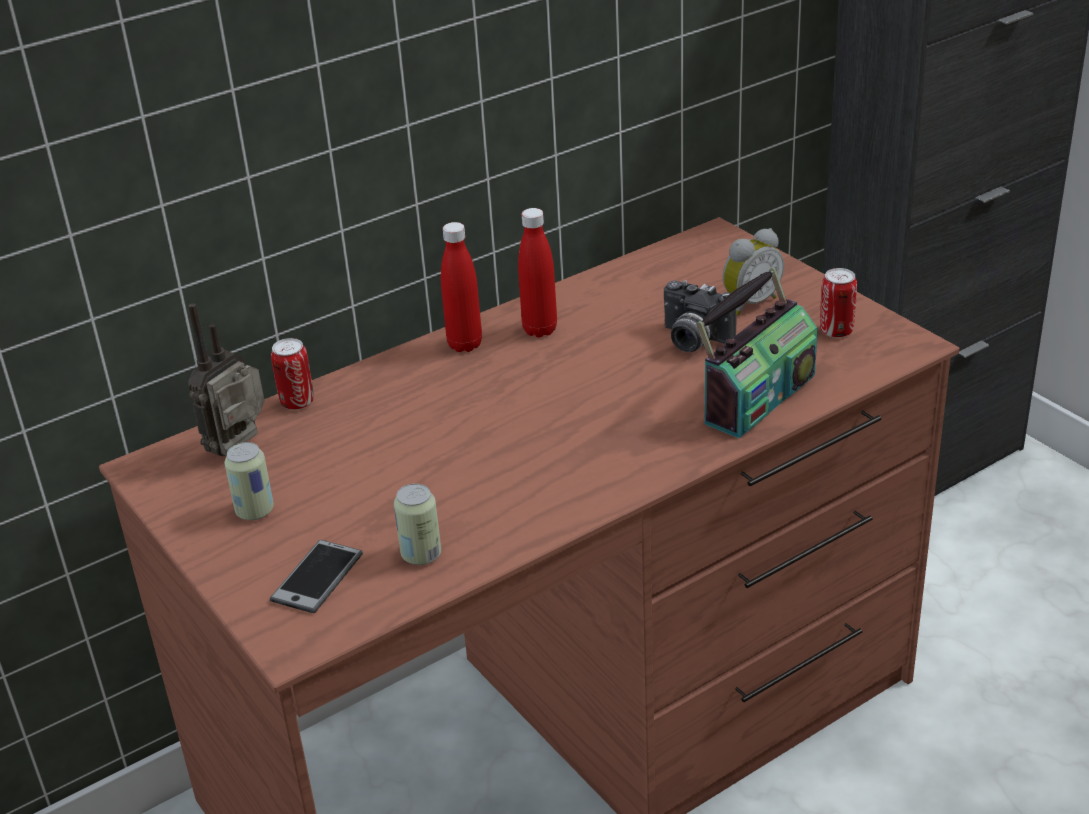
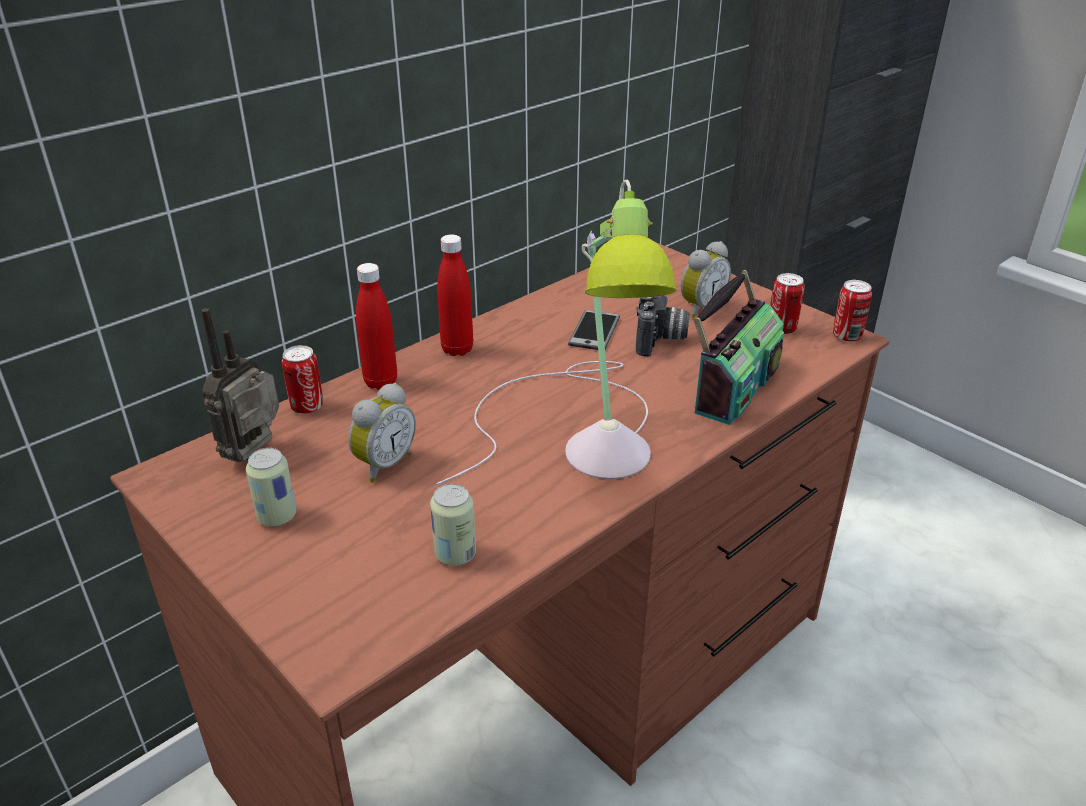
camera: 10 degrees left, 0 degrees up
(317, 577) = (351, 585): phone -> phone (594, 331)
(365, 464) = (383, 464): none -> alarm clock
(540, 330) = (522, 334): red bottle -> red bottle (381, 382)
(580, 442) = (585, 435): none -> table lamp
(692, 340) = (660, 340): camera -> camera turned 105 degrees counterclockwise
(909, 342) = (847, 336): none -> can

